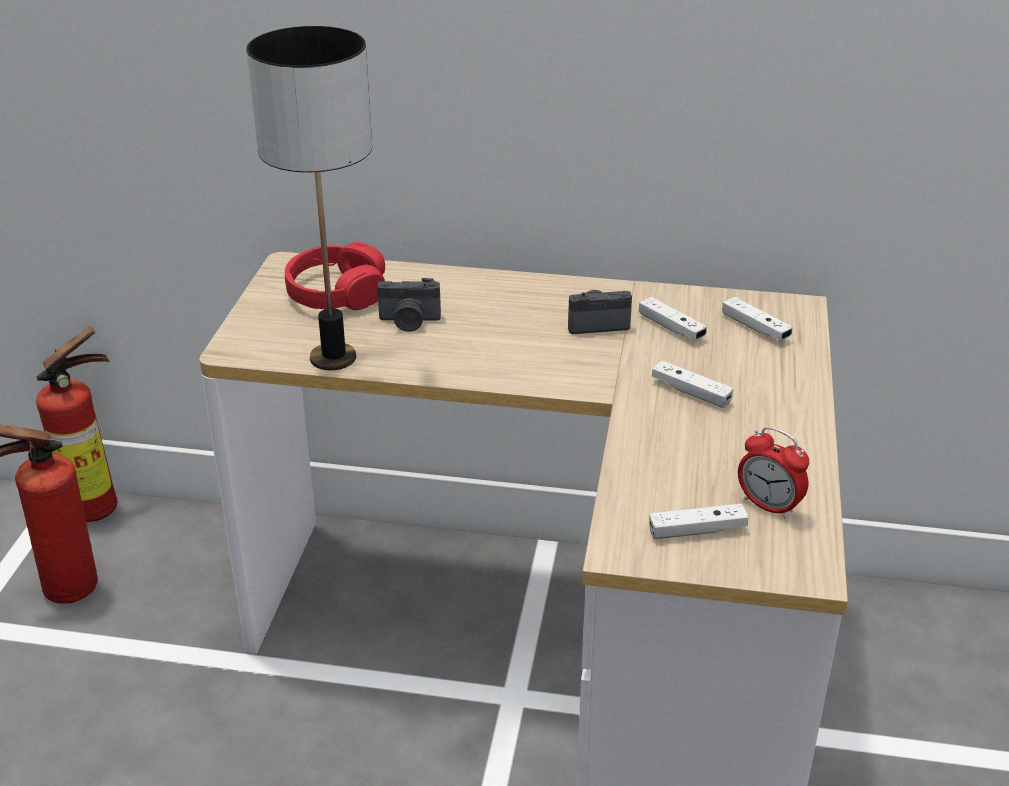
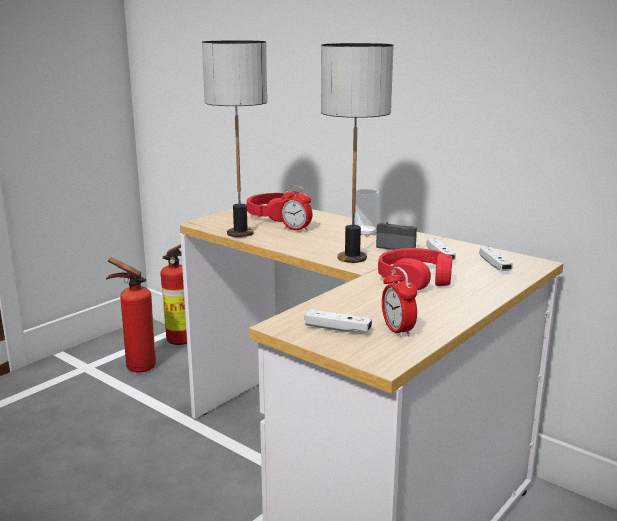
camera: 30 degrees right, 15 degrees down
(409, 322) = (296, 229): camera -> alarm clock
(522, 304) = (365, 234): none -> cup
(563, 369) = (352, 258): none -> table lamp
(691, 392) = (415, 280): white game controller -> red headphones

